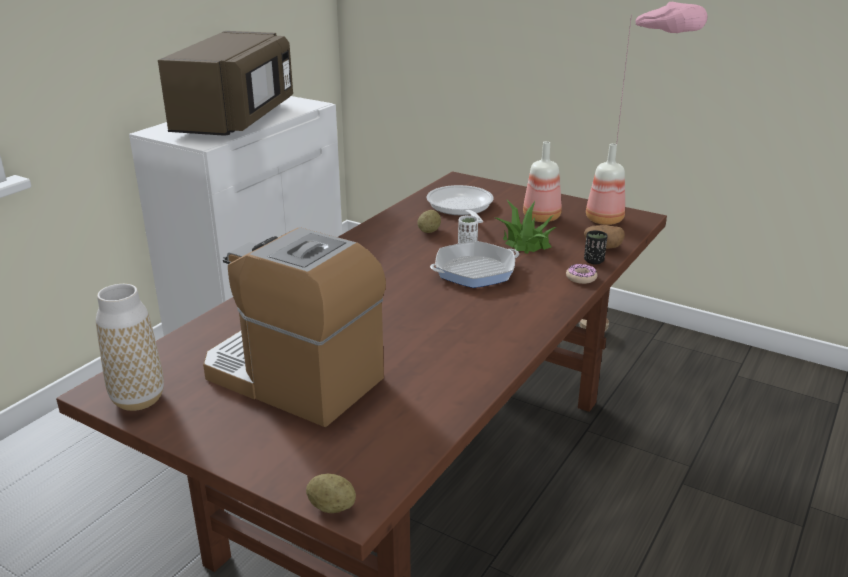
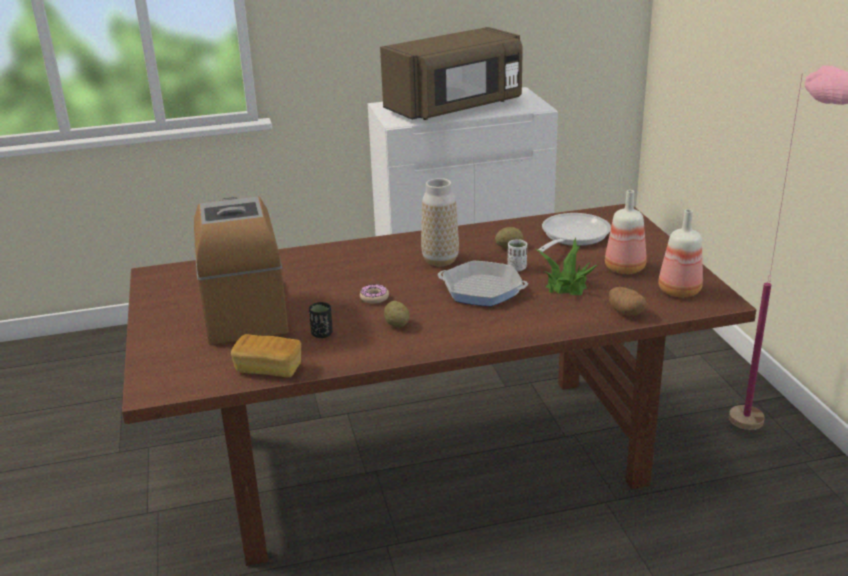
camera: 45 degrees right, 0 degrees up
(138, 399) = (159, 286): vase -> vase (440, 260)
(331, 507) = (141, 386): potato -> potato (397, 324)
(431, 418) = (269, 369): none -> bread
(581, 278) = (553, 328): donut -> donut (374, 298)
(594, 261) = (593, 320): black cup -> black cup (322, 334)

